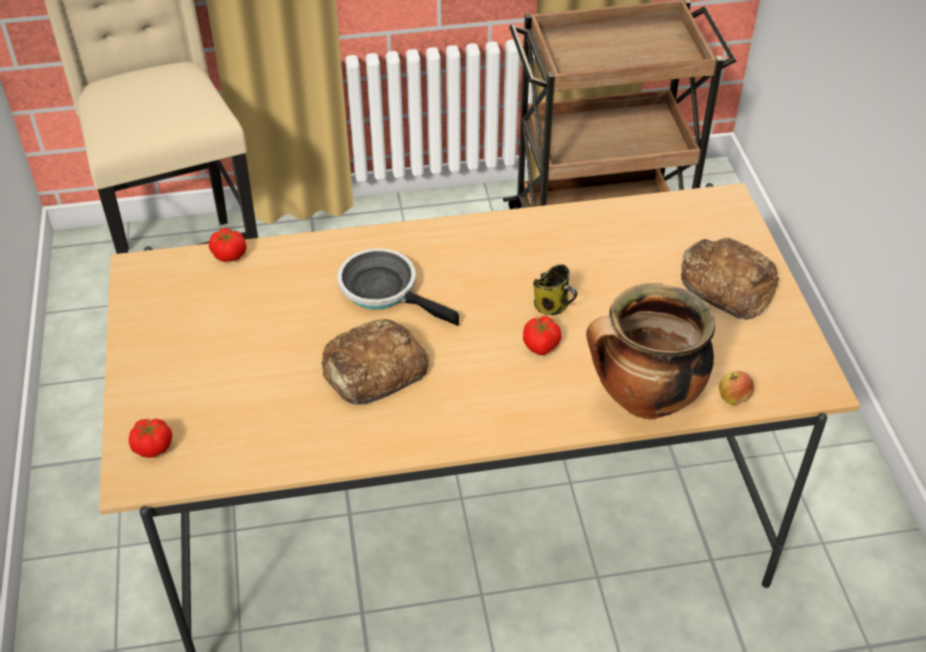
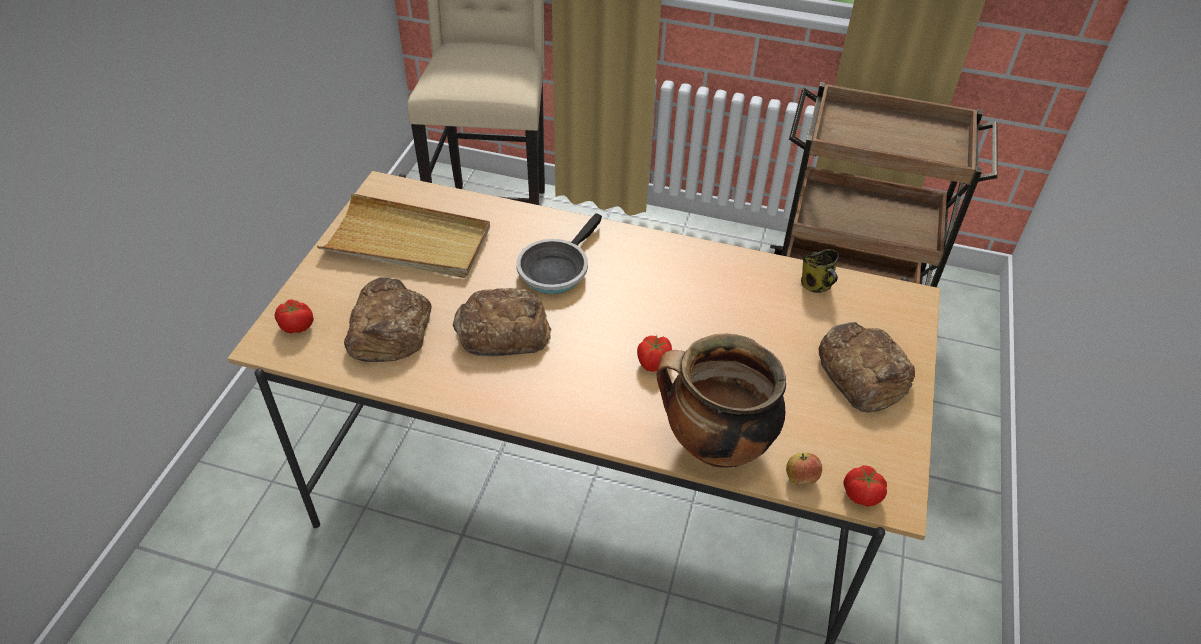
camera: 25 degrees right, 0 degrees up
(209, 317) = (408, 242): none -> beige tray
(229, 255) = (456, 201): tomato -> tomato (861, 495)
(254, 412) = (388, 328): none -> bread
(384, 290) = (555, 269): frying pan -> frying pan turned 120 degrees counterclockwise
(553, 306) = (688, 333): mug -> mug (817, 285)

